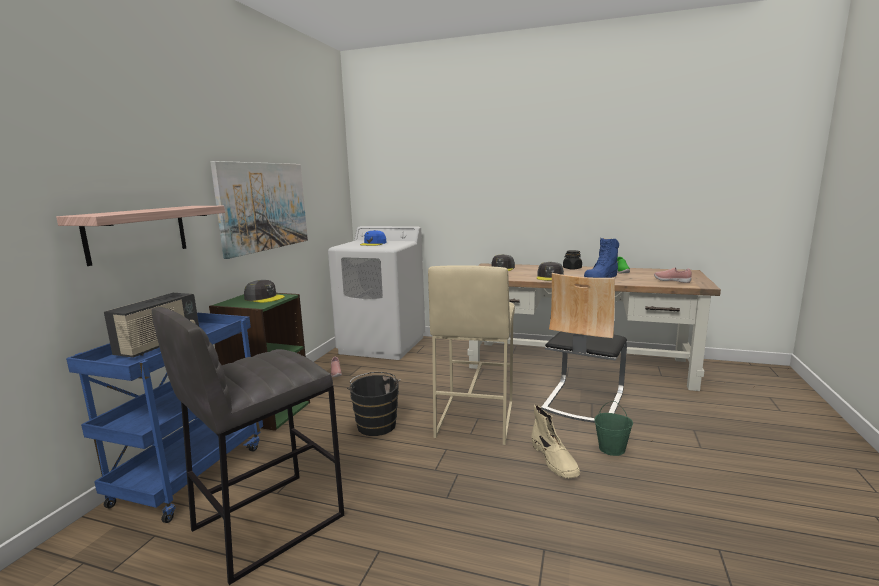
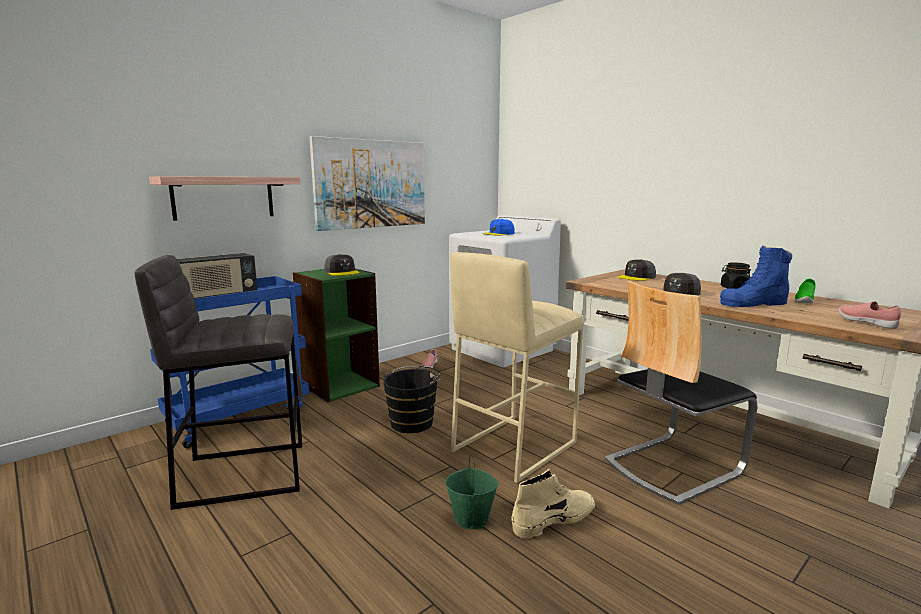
camera: 30 degrees right, 0 degrees up
(554, 460) = (554, 519): beige boot -> beige boot turned 135 degrees counterclockwise
(612, 449) = (646, 533): green bucket -> green bucket (472, 519)

